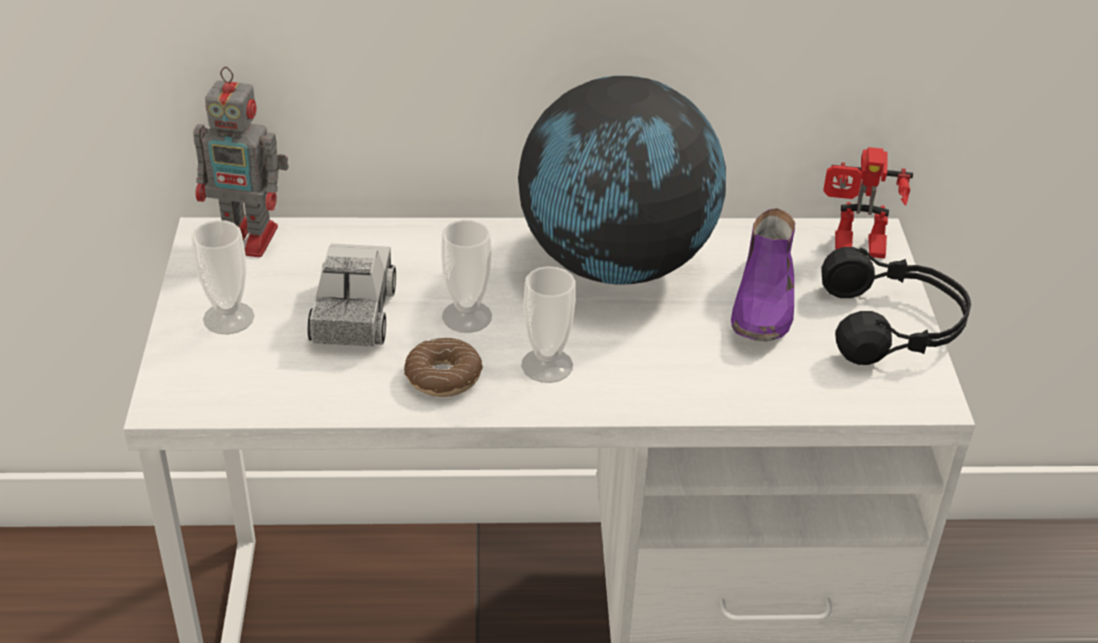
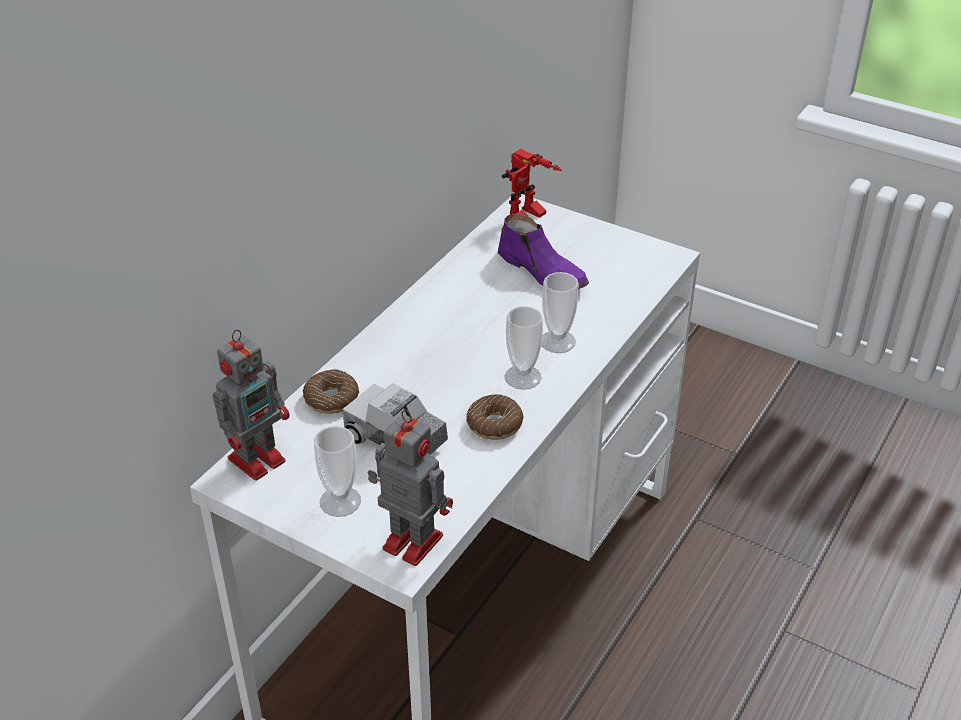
camera: 55 degrees left, 0 degrees up
(205, 391) = (410, 540): none -> toy robot
(380, 245) = (331, 399): none -> donut
(467, 316) = (445, 391): cup -> cup (557, 342)
(617, 264) = (454, 308): globe -> none
(892, 325) = (603, 239): black headphones -> none

